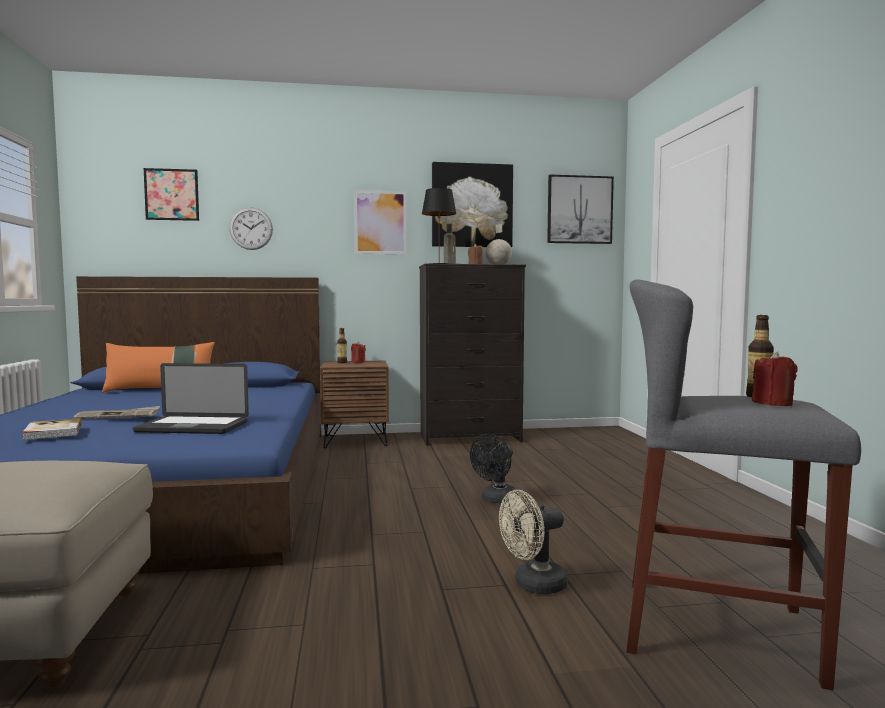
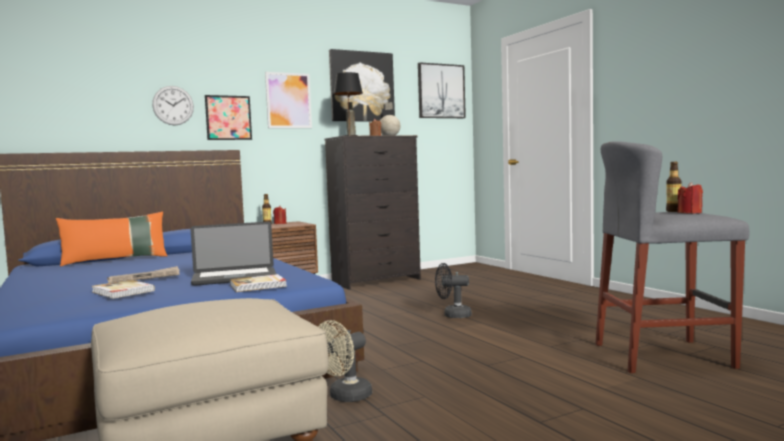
camera: 20 degrees left, 0 degrees up
(172, 194) = (93, 72): picture -> picture (228, 117)
(184, 442) = (258, 285): none -> book
(496, 500) = (452, 315): black fan -> black fan turned 75 degrees clockwise
(533, 585) = (540, 354): beige fan -> beige fan (345, 397)

